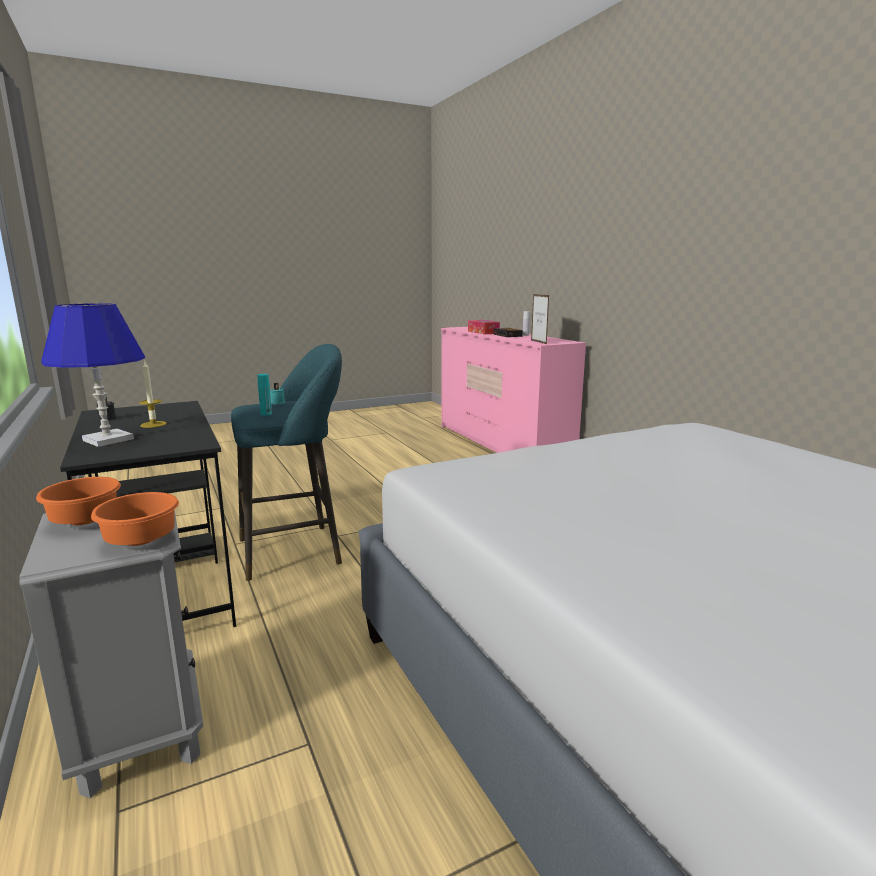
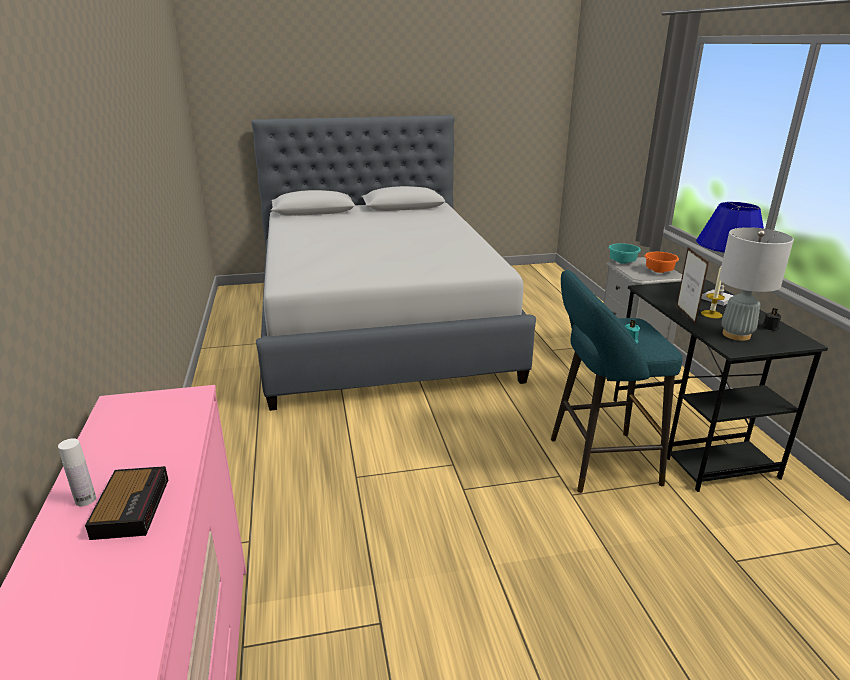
camera: 165 degrees left, 10 degrees up
(139, 540) = (623, 262): orange bowl -> turquoise bowl
(160, 411) = (736, 335): none -> grey table lamp
(266, 414) = (627, 321): turquoise bottle -> none
(483, 332) = (127, 589): tissue box -> none
(538, 342) = (184, 407): picture frame -> picture frame (685, 315)

